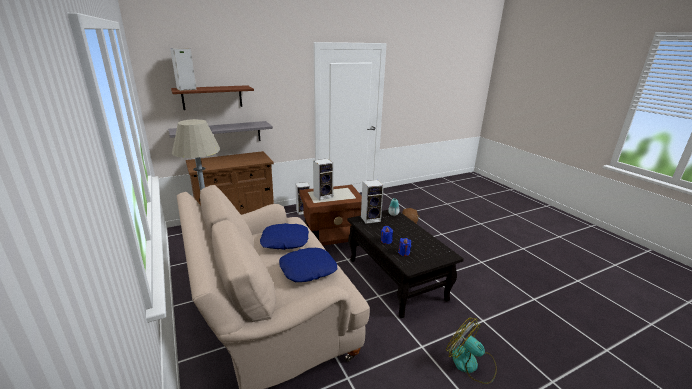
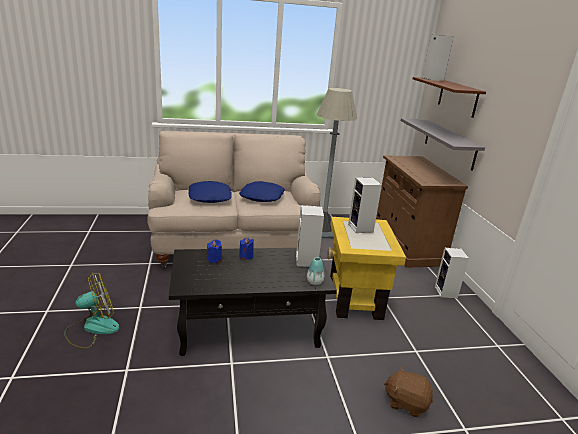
camera: 105 degrees right, 0 degrees up
(331, 241) = (354, 298): brown side table -> yellow side table

